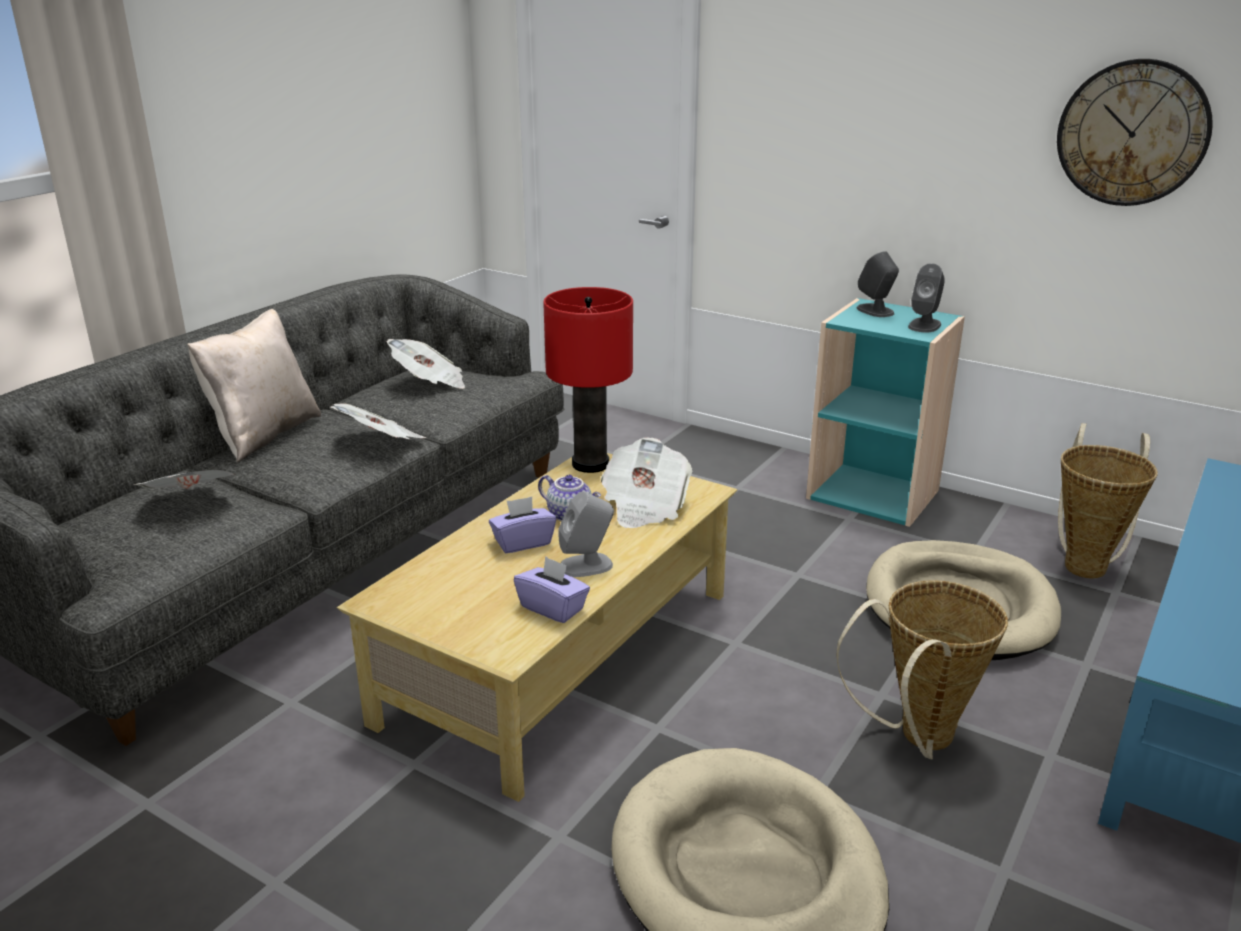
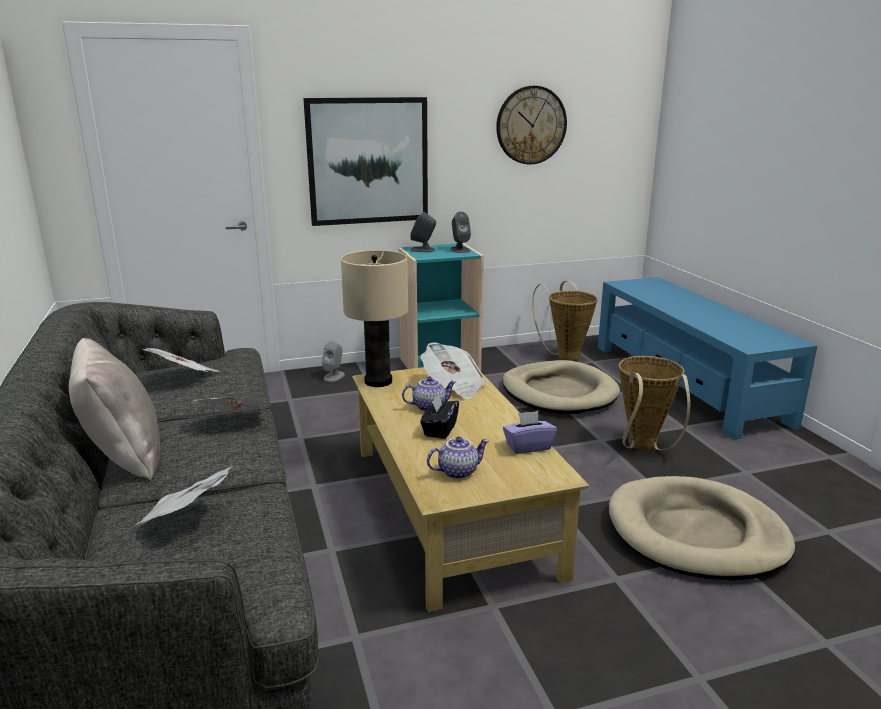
camera: 50 degrees left, 5 degrees down
(441, 589) = (458, 471): none -> teapot
(523, 542) = (439, 430): purple tissue box -> black tissue box
(586, 565) = (495, 422): grey speaker -> grey speaker (334, 376)
(590, 464) = (378, 381): red table lamp -> beige table lamp
(833, 159) = (368, 161): none -> picture

